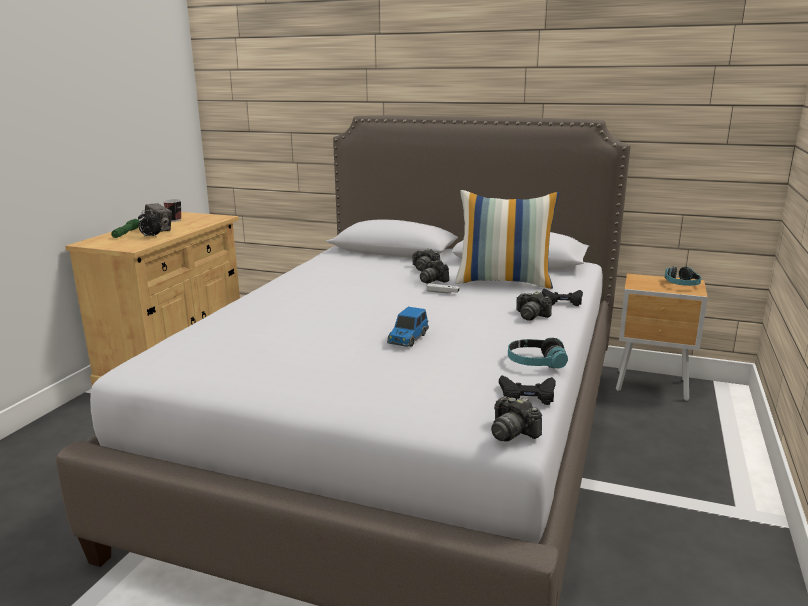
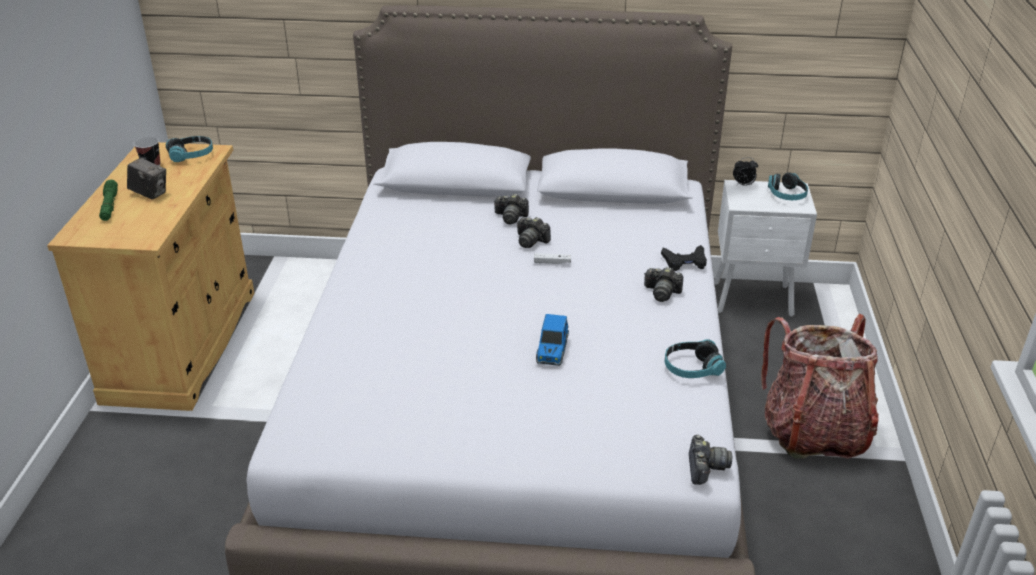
camera: 15 degrees left, 15 degrees up
(150, 237) = (150, 211): alarm clock -> alarm clock (743, 185)
(205, 218) = (191, 155): none -> headphones
(504, 281) = (611, 233): pillow -> none
(512, 432) = (705, 468): camera -> camera turned 120 degrees counterclockwise
(527, 395) = (701, 417): black game controller -> none
(653, 386) = (754, 300): brown nightstand -> white nightstand
(690, 489) = (813, 432): none -> backpack

